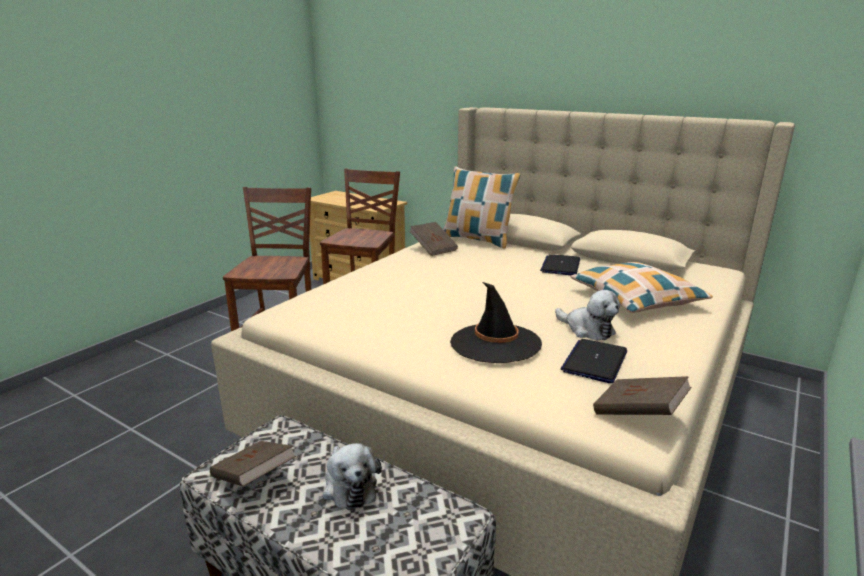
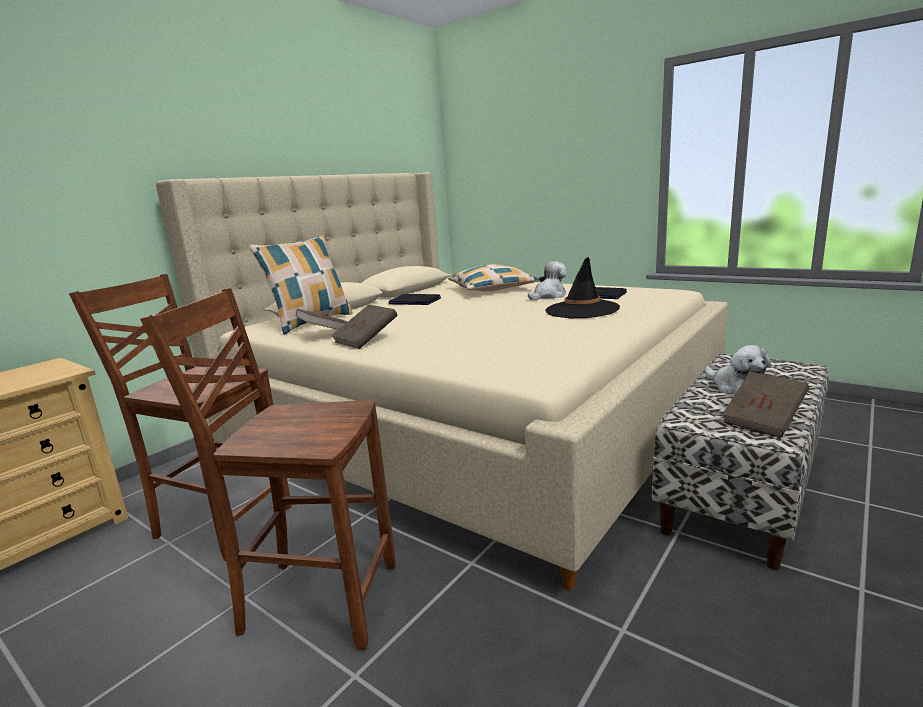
camera: 85 degrees left, 5 degrees down
(349, 486) = (735, 387): plush toy -> plush toy turned 90 degrees clockwise
(638, 413) = (657, 290): brown book -> brown book (366, 340)

